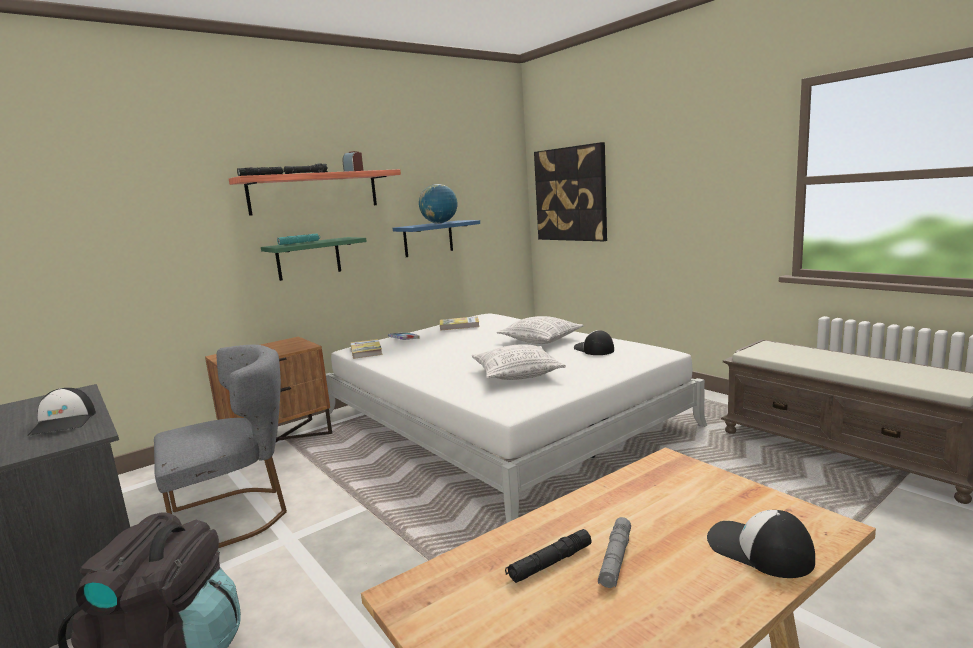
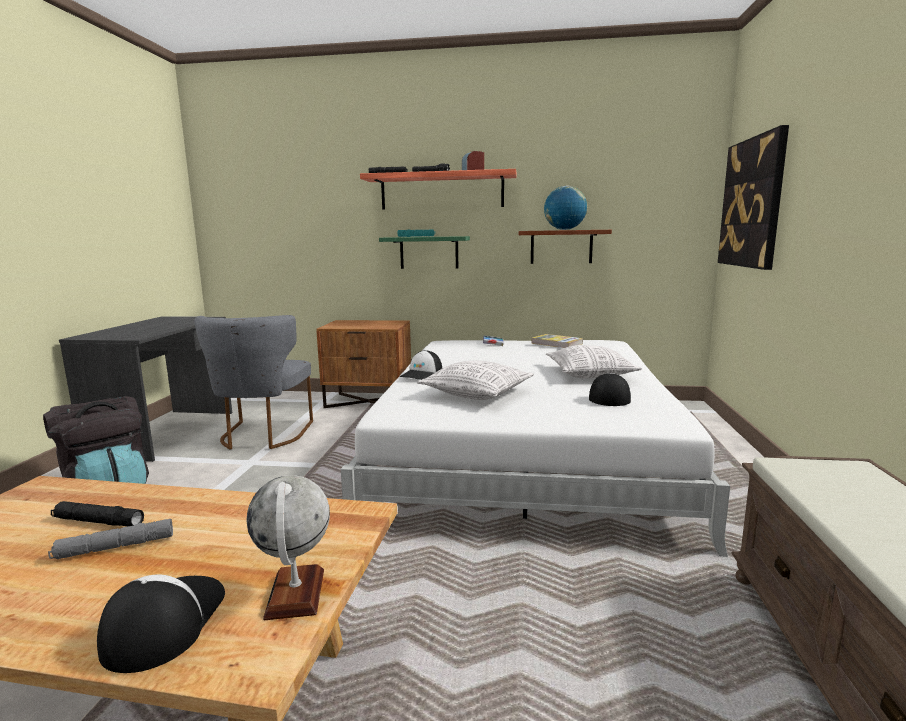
camera: 45 degrees right, 0 degrees up
(64, 423) = (153, 329): cap -> cap (422, 374)
(236, 515) = (262, 436): grey chair -> grey chair turned 75 degrees clockwise
(366, 351) = (446, 345): book -> none
(428, 238) = (561, 247): blue shelf -> brown shelf
(759, 501) = (296, 593): none -> globe

